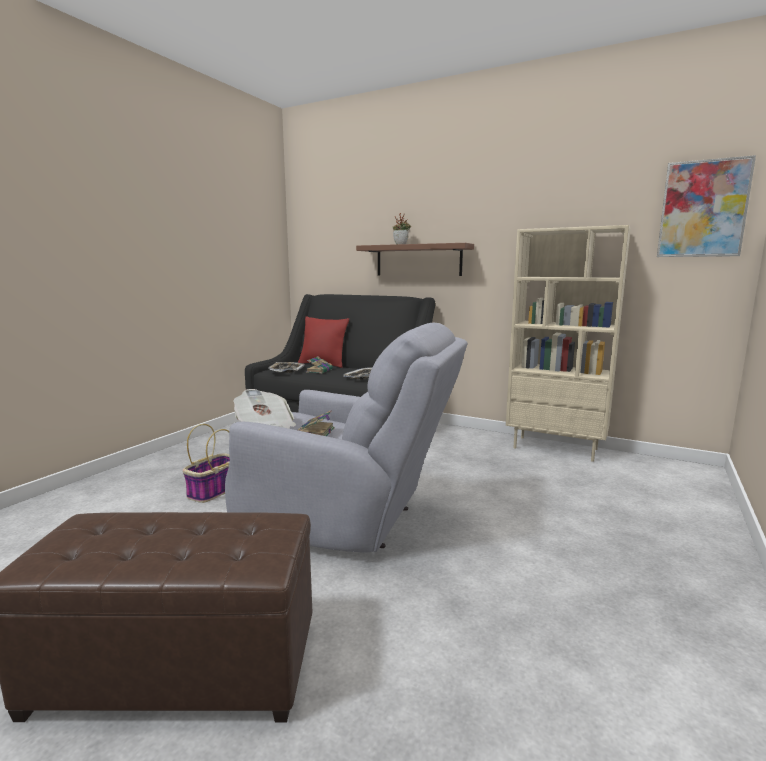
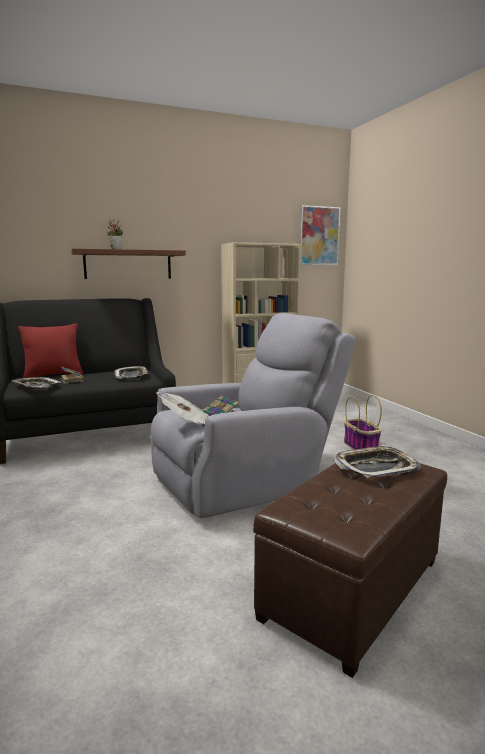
camera: 50 degrees left, 0 degrees up
(213, 491) = (105, 516): basket -> basket (361, 447)
(230, 535) = (376, 467): none -> tray

